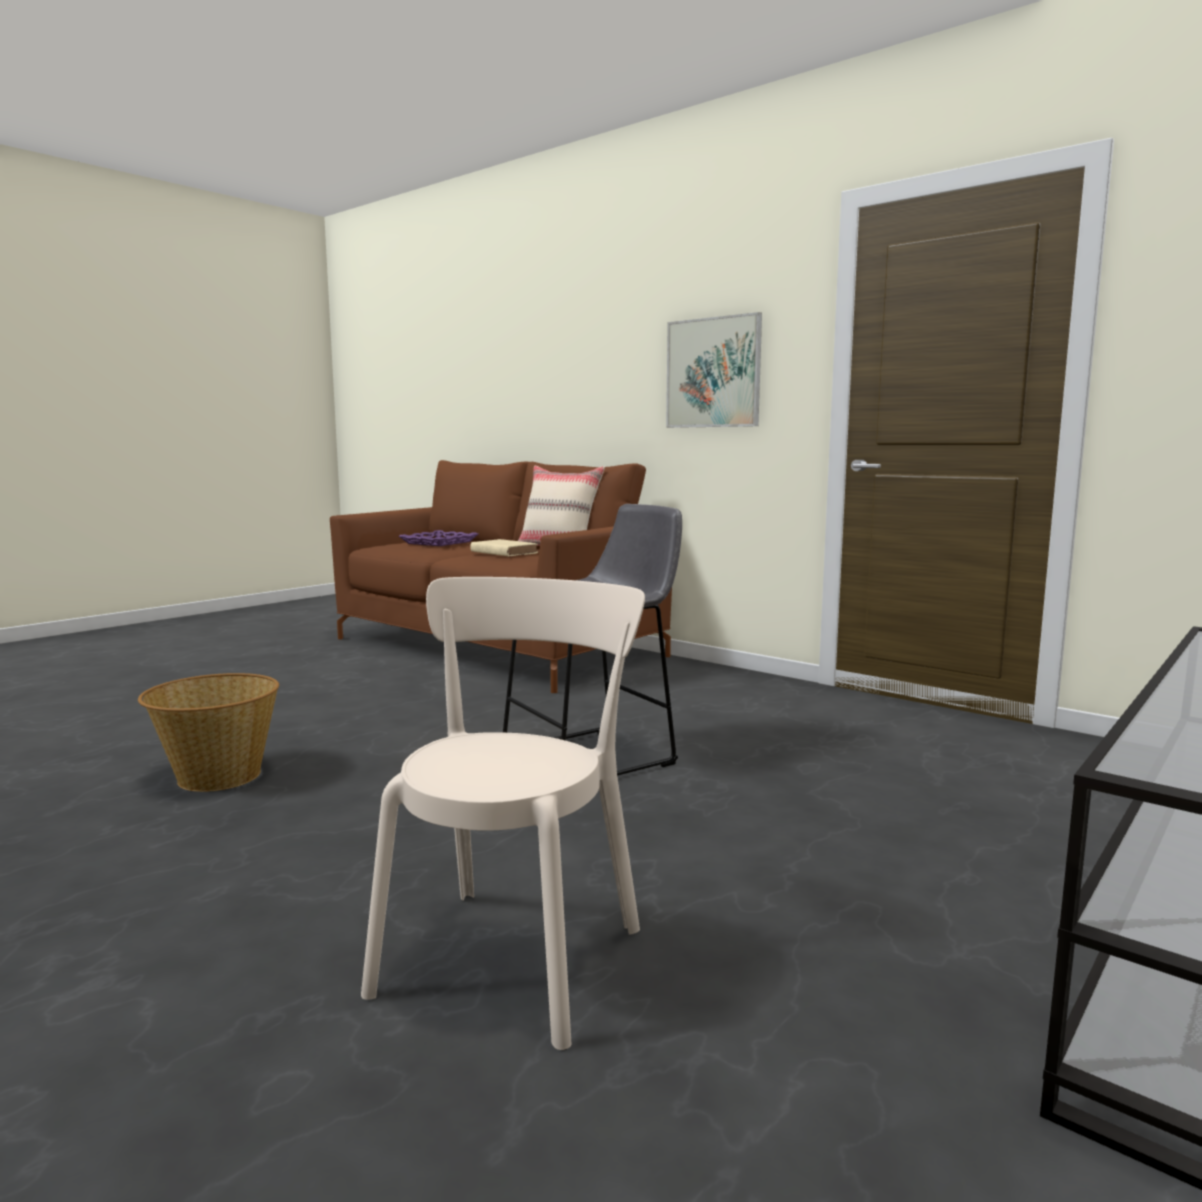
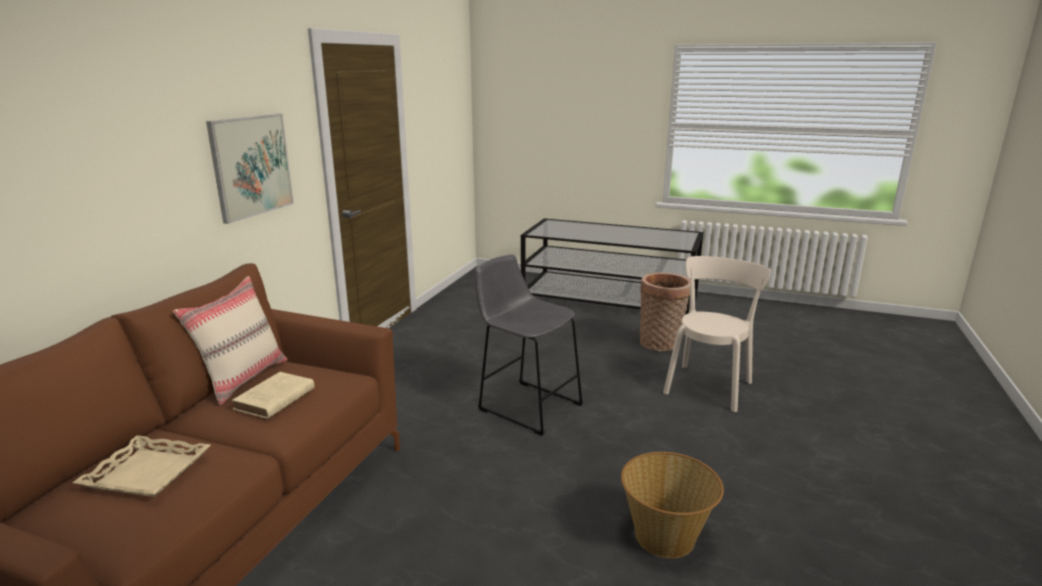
camera: 110 degrees left, 10 degrees up
(438, 542) = (146, 473): purple tray -> beige tray
(515, 952) = (709, 385): beige chair -> beige chair turned 120 degrees clockwise
(818, 966) = (661, 344): none -> basket

